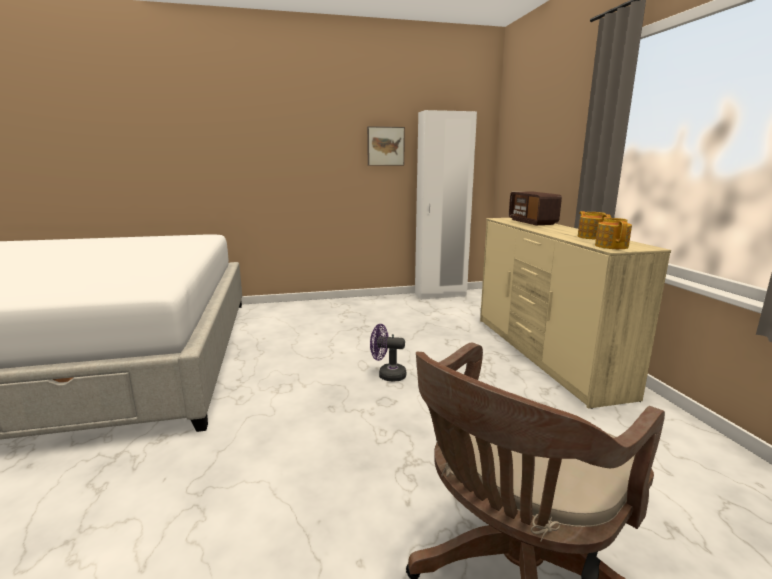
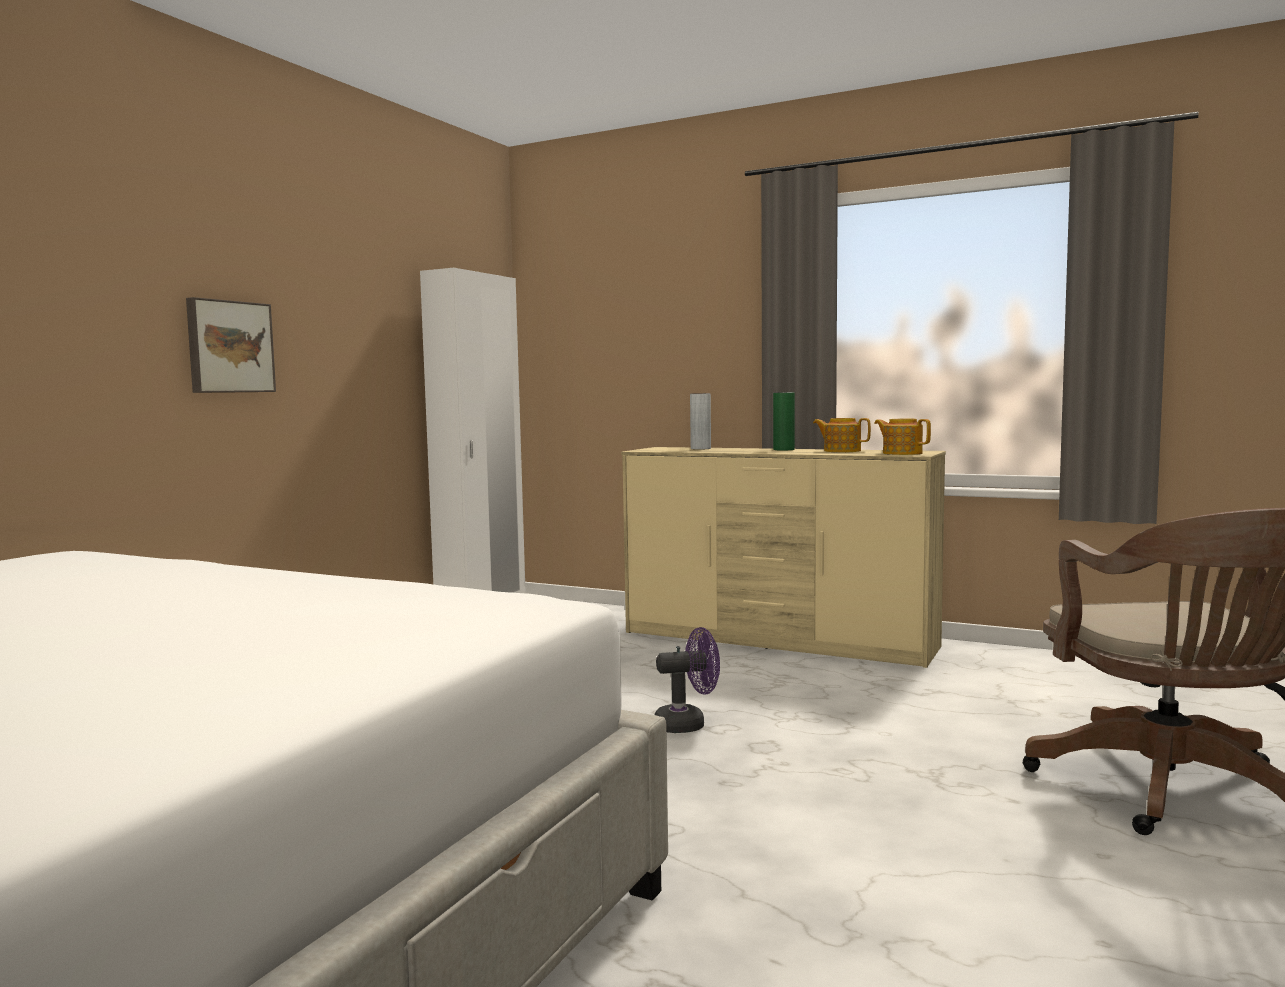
camera: 50 degrees left, 10 degrees down
(385, 146) = (372, 331): picture -> picture (229, 347)
(387, 375) = (688, 724): purple fan -> purple fan turned 150 degrees counterclockwise
(532, 222) = (700, 449): radio -> grey vase
(568, 230) = (783, 449): none -> green vase

